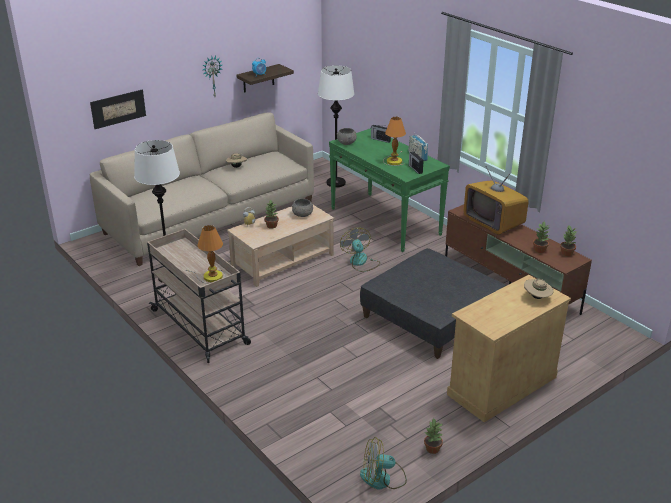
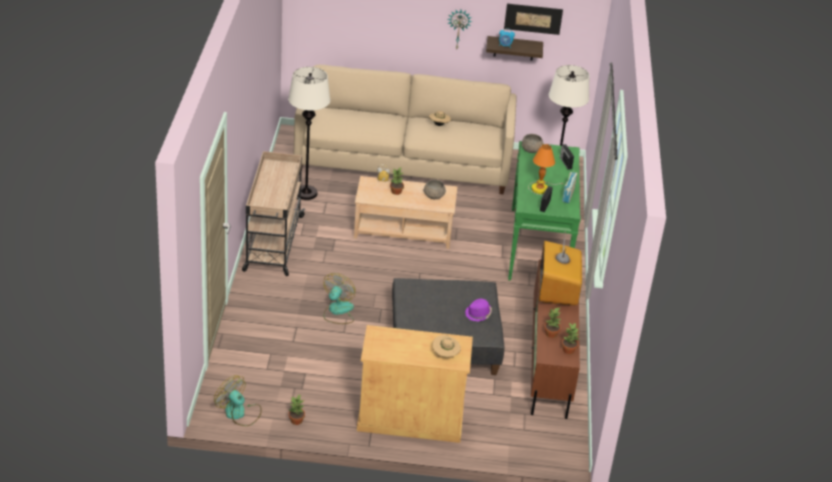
camera: 40 degrees right, 5 degrees up
(118, 109) = (351, 25): picture -> picture (533, 18)
(210, 277) = (271, 202): table lamp -> none
(360, 262) = (460, 268): fan -> fan (338, 311)
(456, 273) = (478, 314): none -> purple hat

